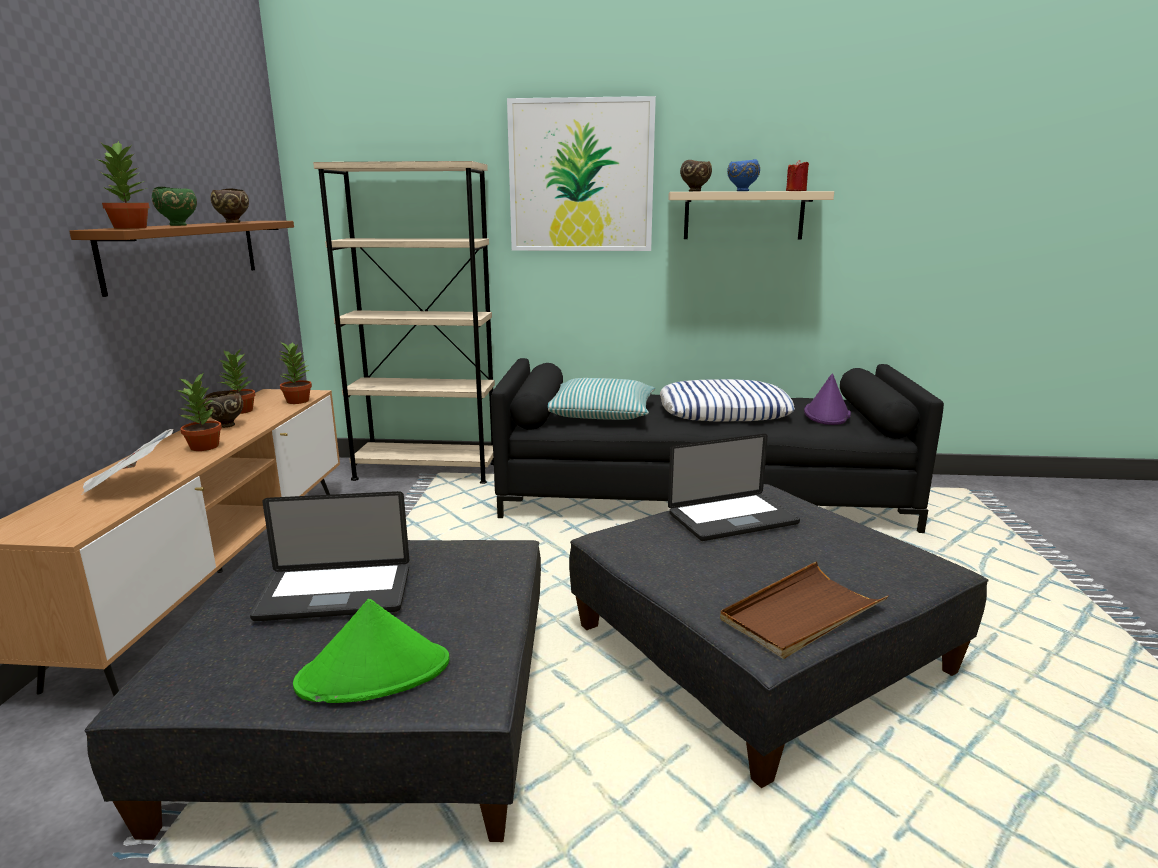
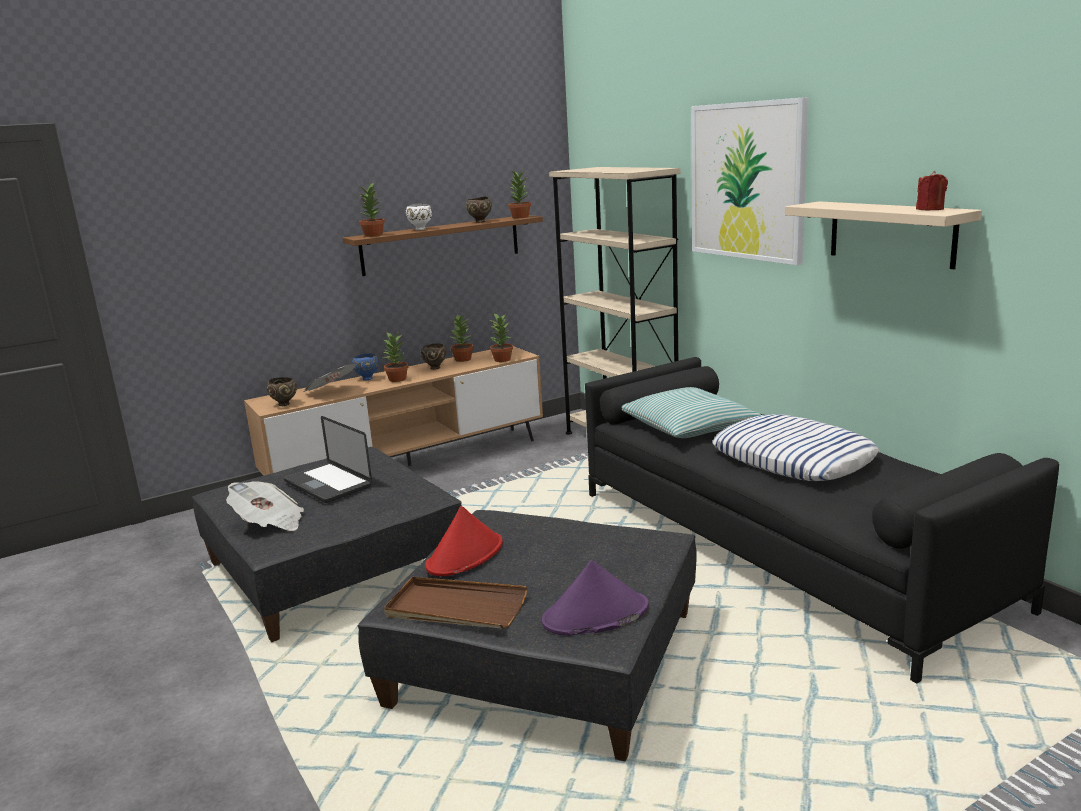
camera: 55 degrees right, 0 degrees up
(179, 225) = (420, 229): green bowl -> white bowl
(266, 221) = (520, 217): none -> potted plant
(374, 673) = (269, 523): green hat -> newspaper
(687, 574) = (465, 555): none -> red hat
(695, 191) = (822, 204): brown bowl -> brown bowl (285, 404)
(732, 519) = (581, 542): laptop -> none
(741, 191) = (860, 207): blue bowl -> blue bowl (367, 378)
(827, 414) = (885, 496): purple hat -> purple hat (595, 615)

